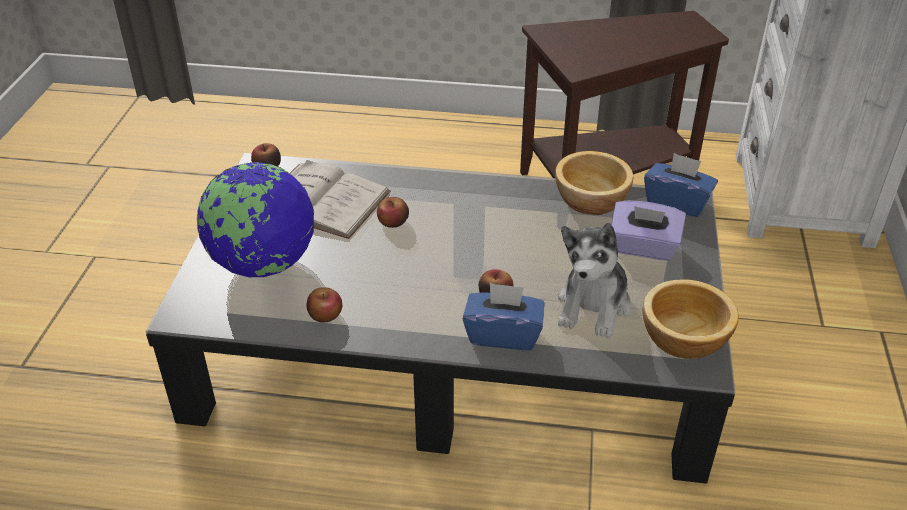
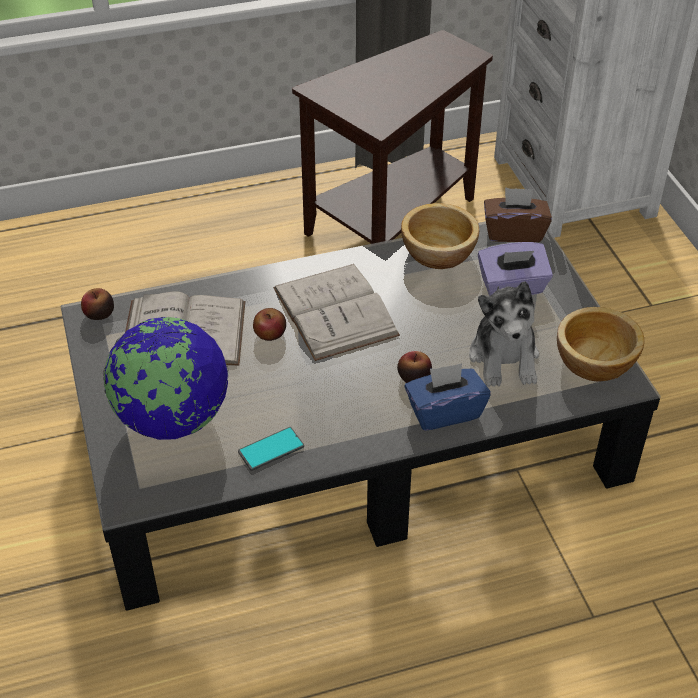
camera: 25 degrees left, 5 degrees up
(325, 315) = (271, 449): apple -> phone
(462, 221) = (335, 311): none -> white book
(677, 202) = (514, 232): blue tissue box -> brown tissue box

